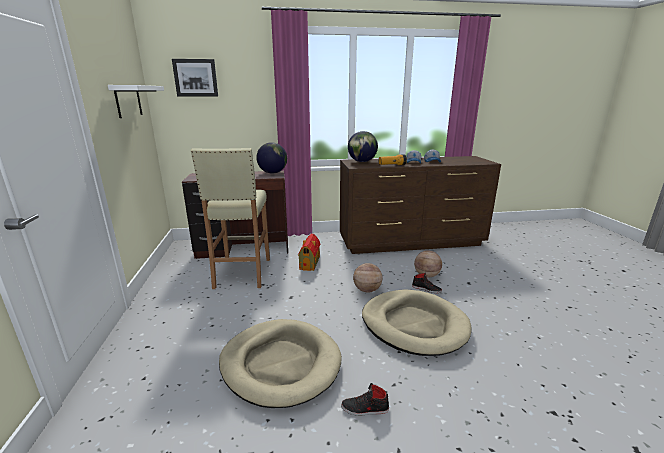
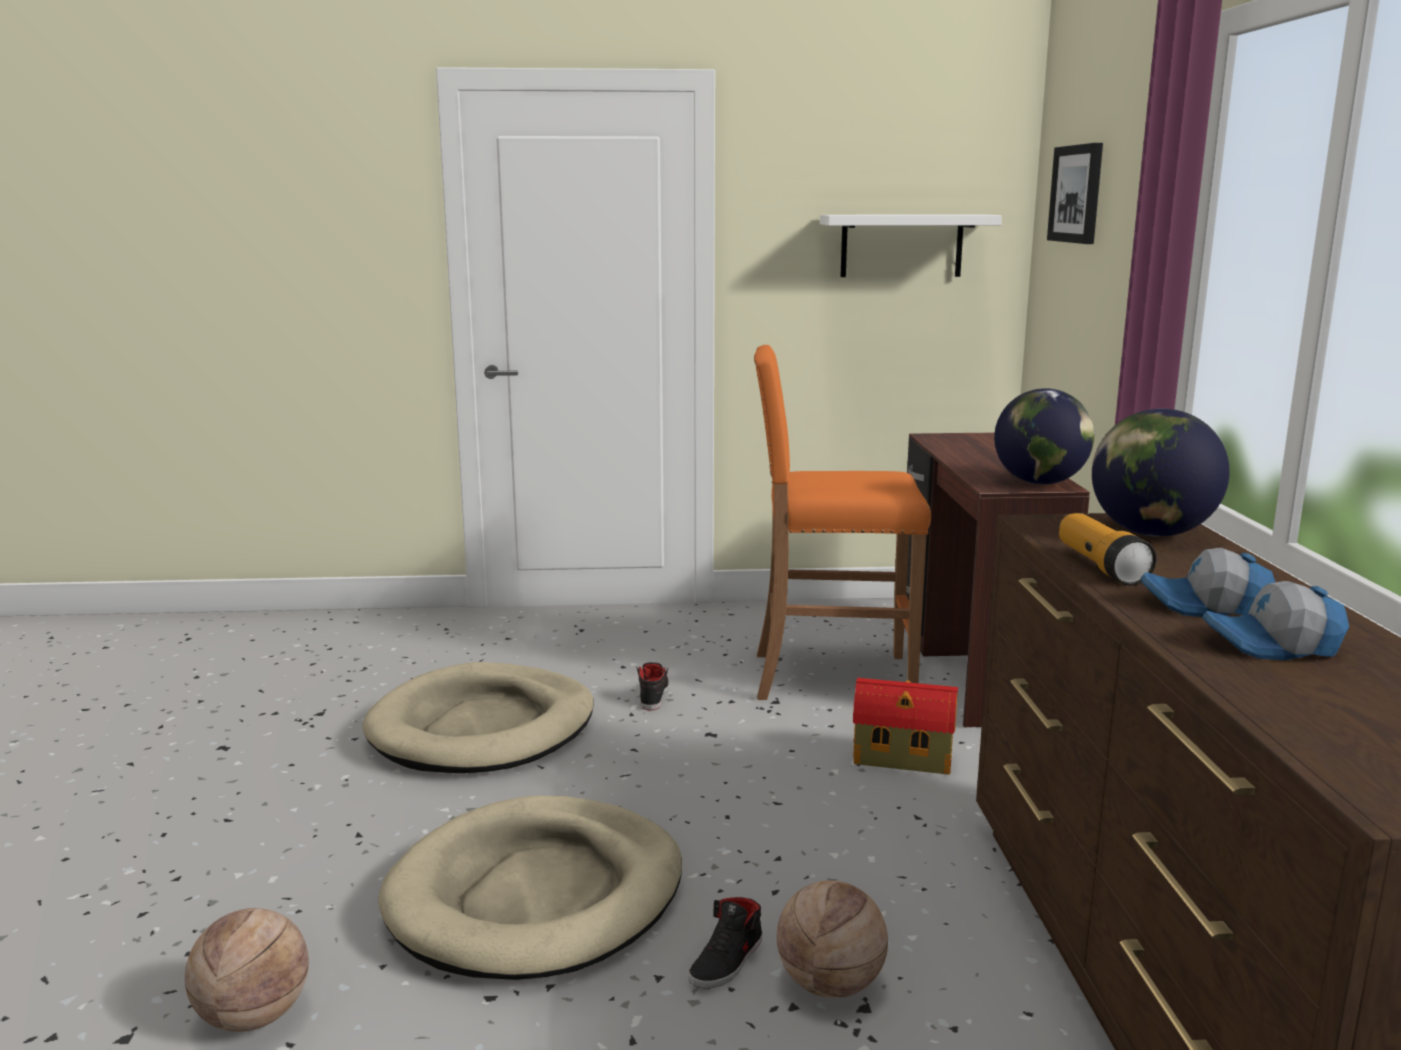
camera: 95 degrees right, 5 degrees down
(242, 273) = (830, 677): beige stool -> orange stool
(365, 409) = (327, 799): black shoe -> black shoe (653, 695)
(367, 290) = (732, 841): basketball -> basketball (253, 1017)

